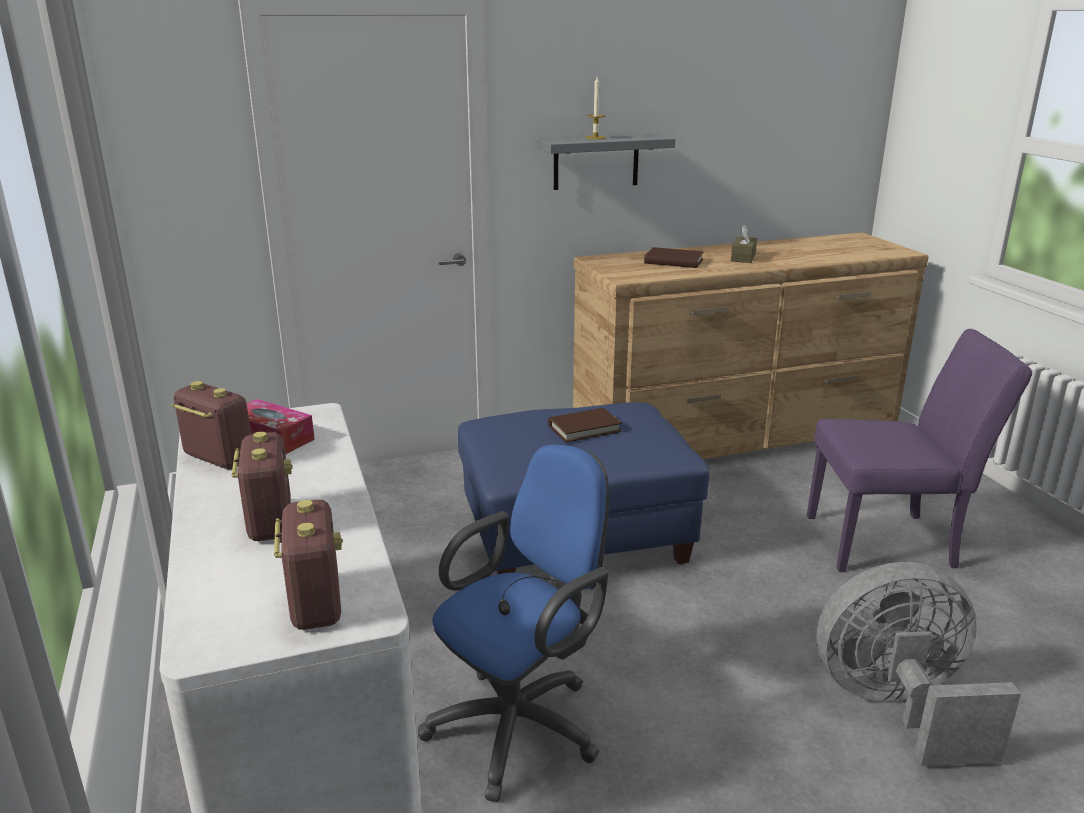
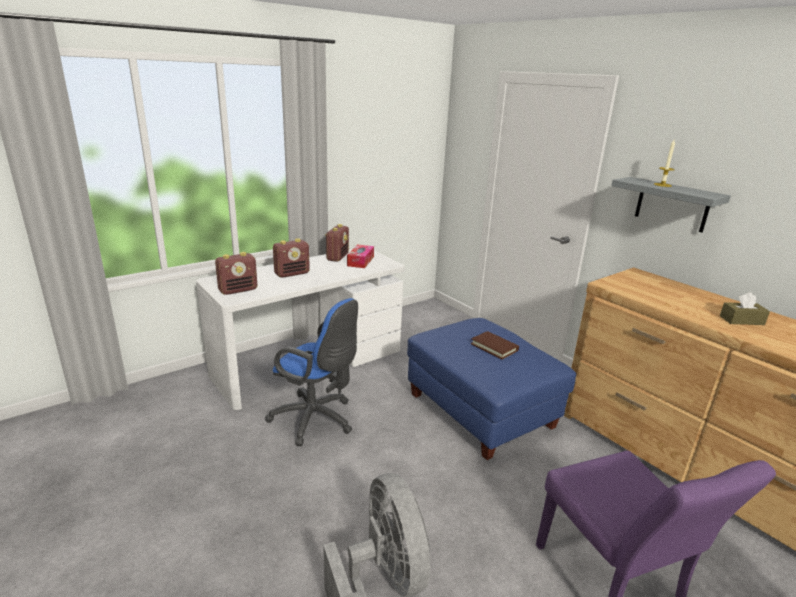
camera: 70 degrees right, 0 degrees up
(673, 261) = (677, 296): brown book -> none

